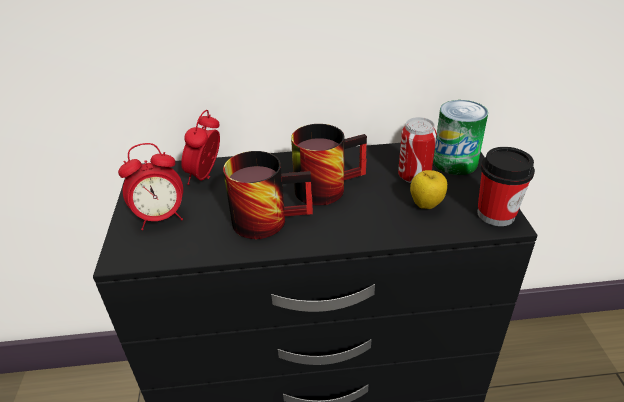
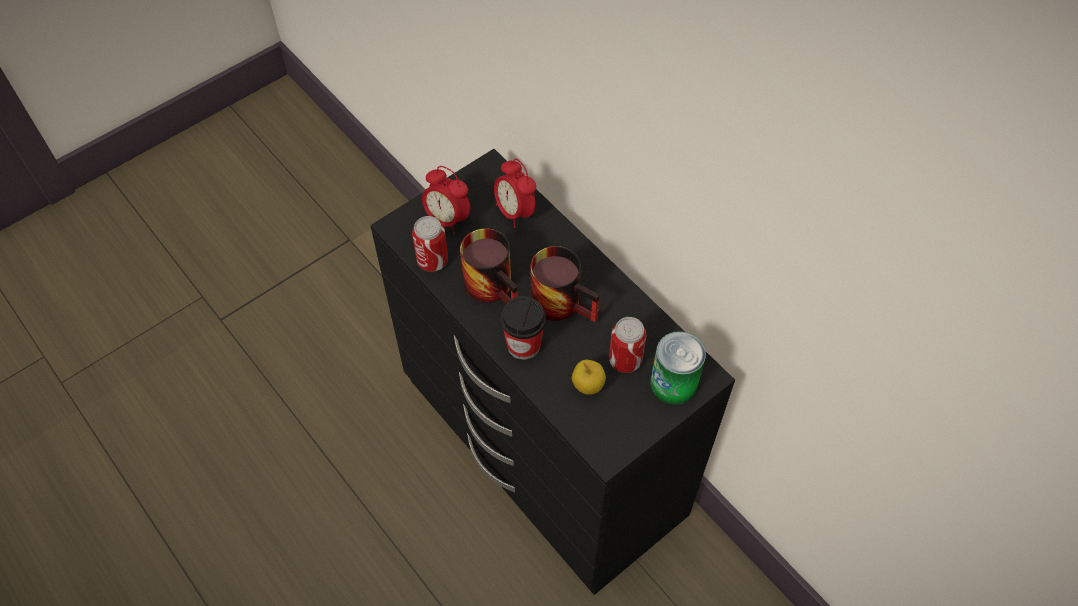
camera: 55 degrees right, 20 degrees up
(193, 247) = (432, 261): none -> can
(206, 177) = (515, 212): alarm clock -> alarm clock turned 105 degrees counterclockwise
(496, 214) = (612, 443): cup -> cup (523, 345)

